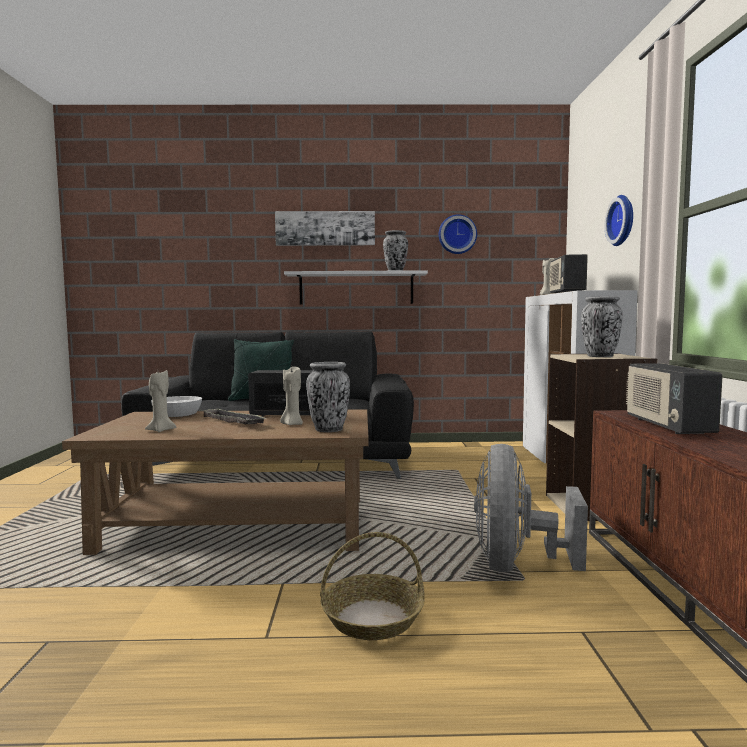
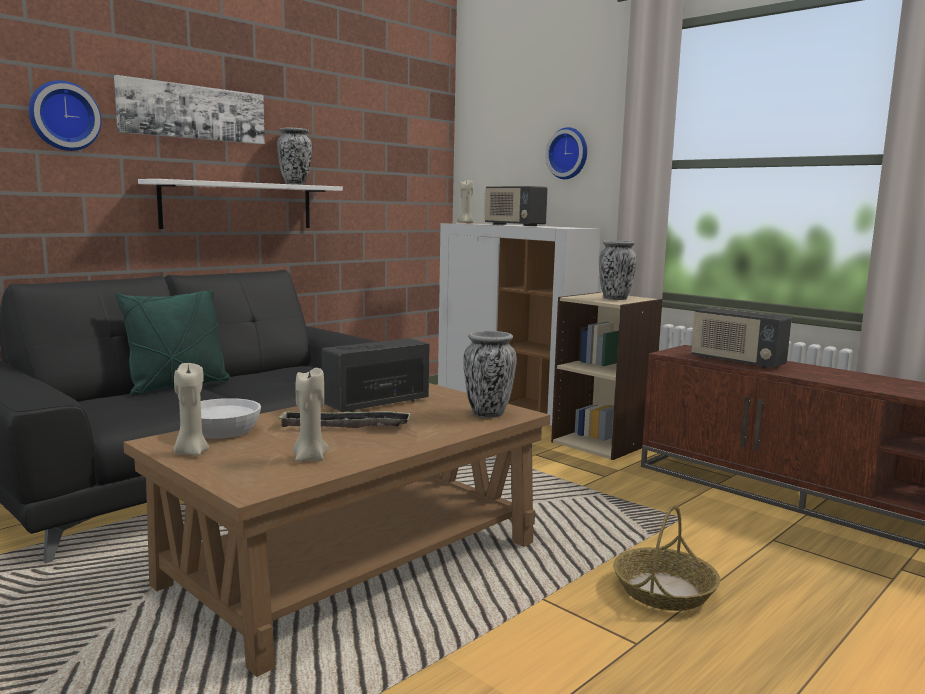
camera: 45 degrees left, 5 degrees up
(292, 424) = (426, 415): beige candle -> beige candle (191, 452)
(457, 234) = (355, 139): wall clock -> wall clock (63, 116)
(516, 565) = (654, 509): grey fan -> none

